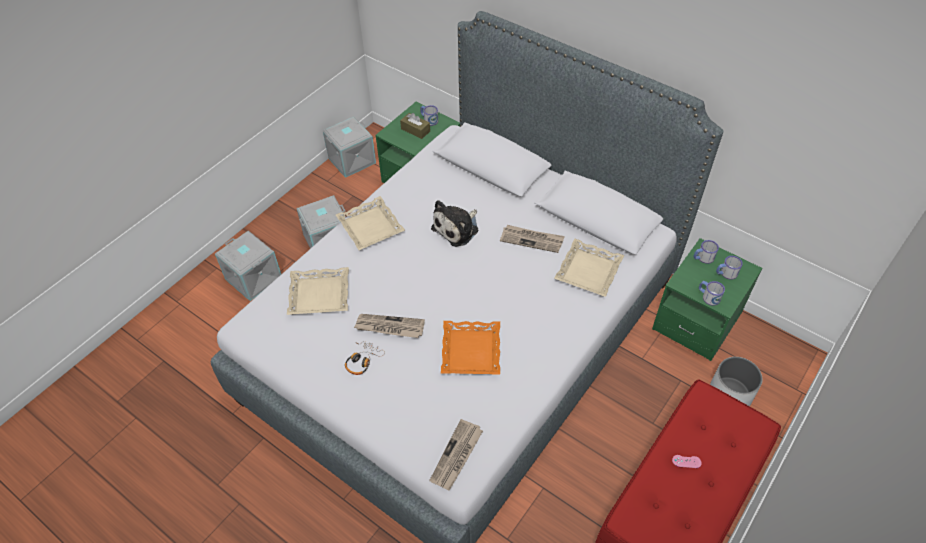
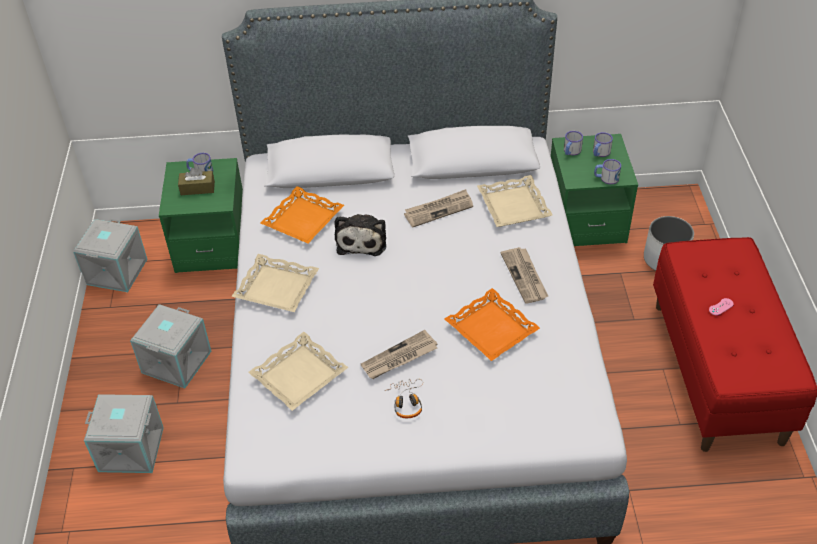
camera: 40 degrees left, 5 degrees down
(436, 191) = (303, 220): none -> orange tray
(456, 456) = (575, 416): newspaper -> newspaper (525, 276)

